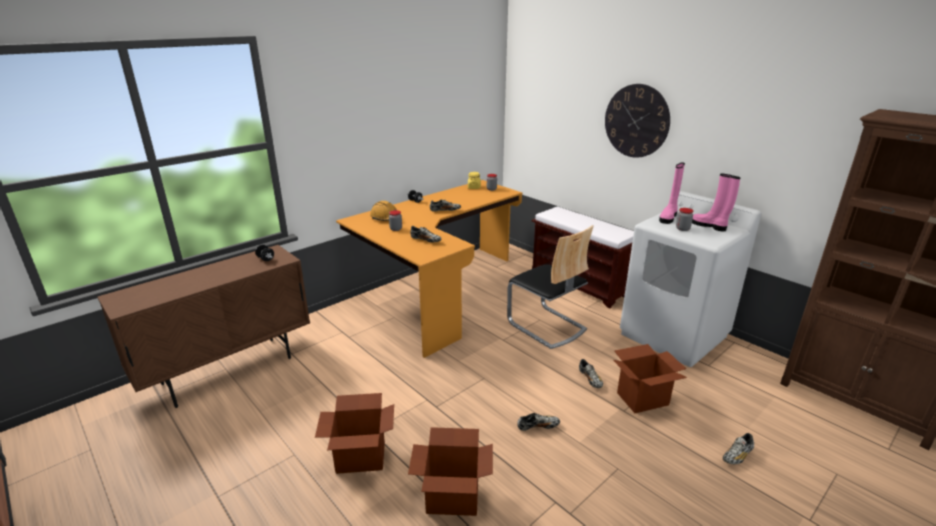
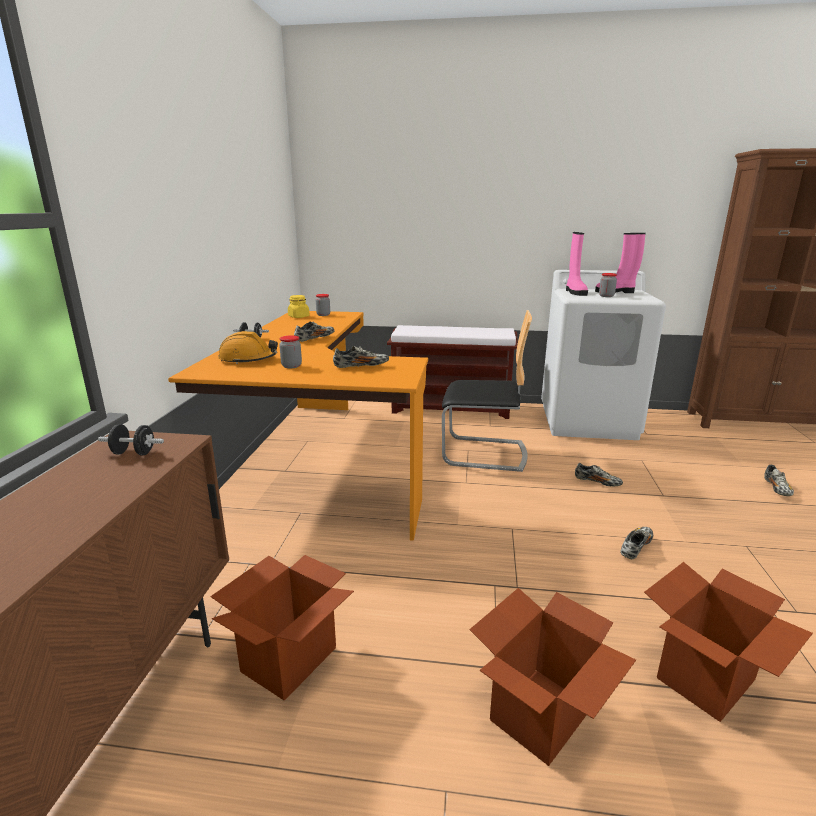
camera: 40 degrees left, 5 degrees down
(636, 121) = (492, 202): wall clock -> none
(642, 399) = (656, 479): cardboard box -> cardboard box (289, 659)

